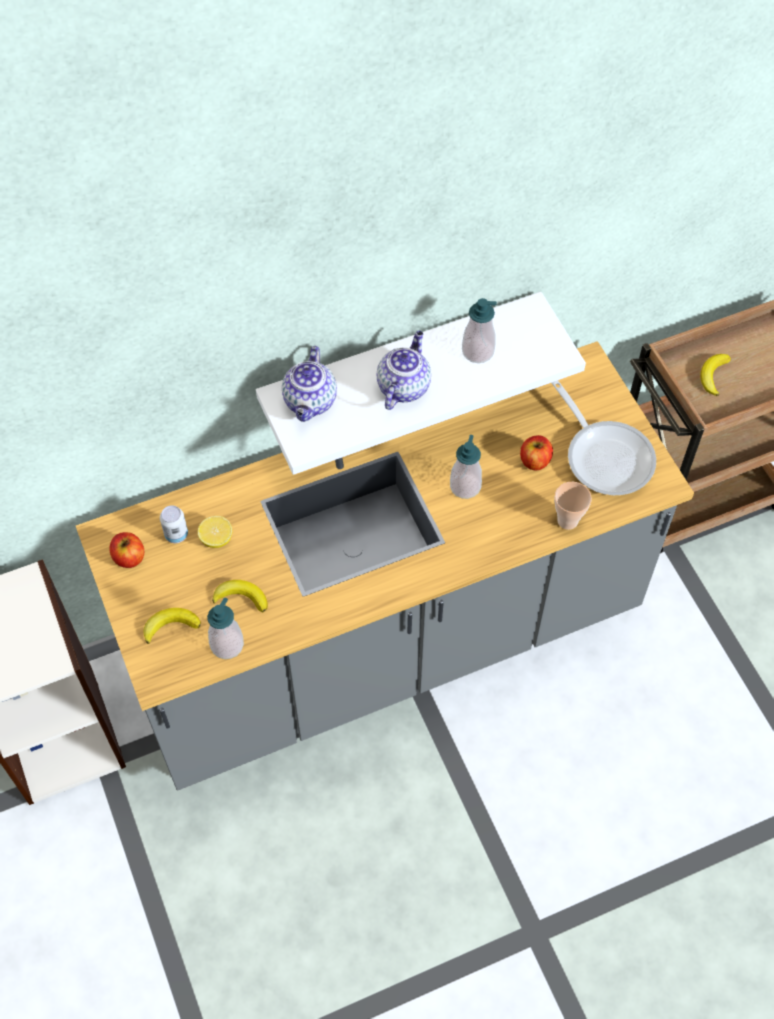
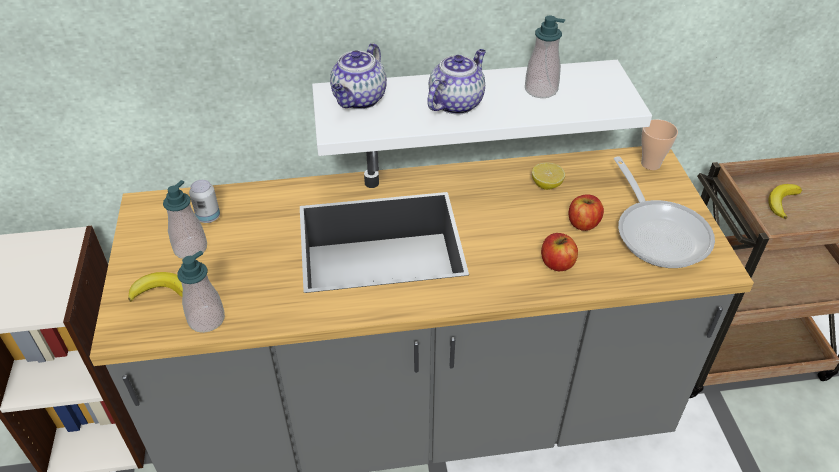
camera: 15 degrees right, 15 degrees down
(129, 557) = (155, 226): apple -> apple (557, 263)
(216, 538) = (244, 227): lemon -> lemon (546, 185)
(241, 597) = (242, 280): banana -> none
(465, 486) = (505, 231): soap dispenser -> soap dispenser (190, 248)
(567, 520) = (606, 281): cup -> cup (650, 164)

